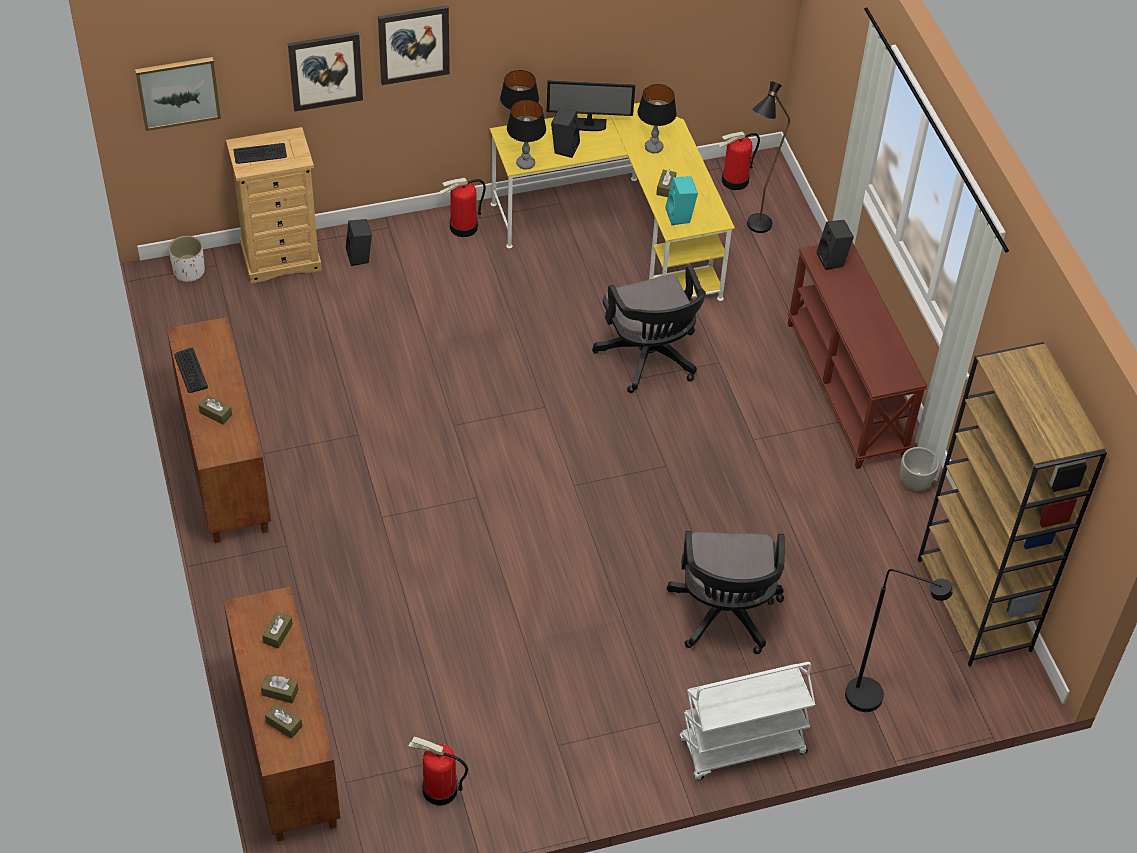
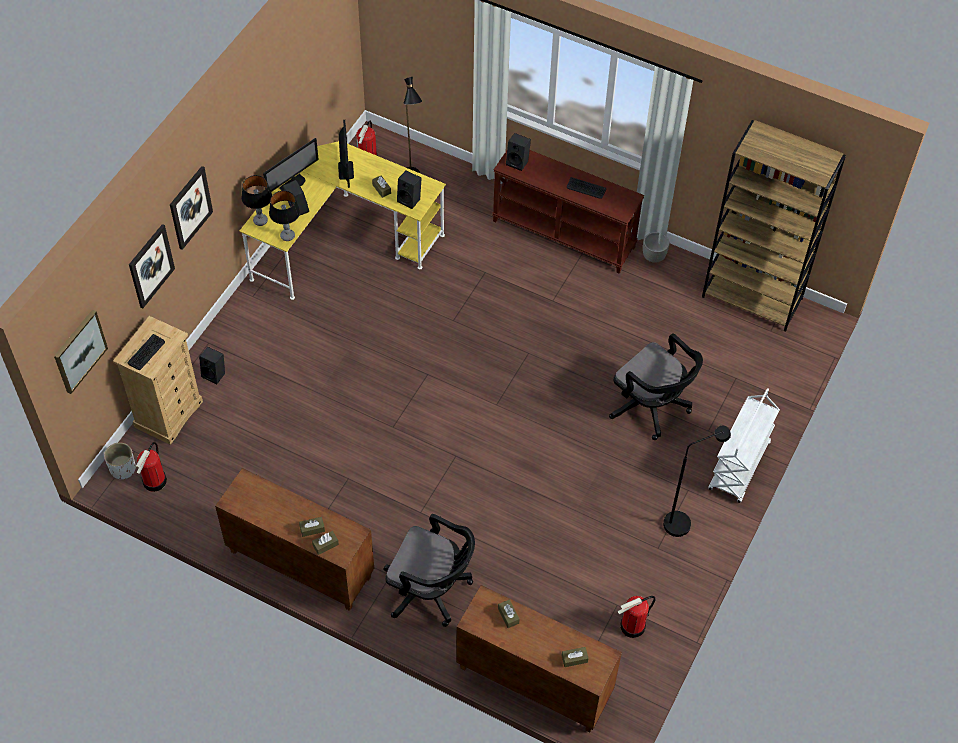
camera: 45 degrees left, 5 degrees up
(190, 371) = (264, 518): keyboard -> keyboard (586, 188)
(280, 692) = (550, 645): brown tissue box -> brown tissue box (325, 545)
(463, 227) = (252, 307): fire extinguisher -> fire extinguisher (155, 481)
(650, 359) = (448, 300): black office chair -> black office chair (431, 590)
(654, 147) = (345, 170): table lamp -> monitor
(680, 216) = (410, 199): turquoise speaker -> black speaker
(875, 698) = (765, 386): black floor lamp -> black floor lamp (683, 521)

